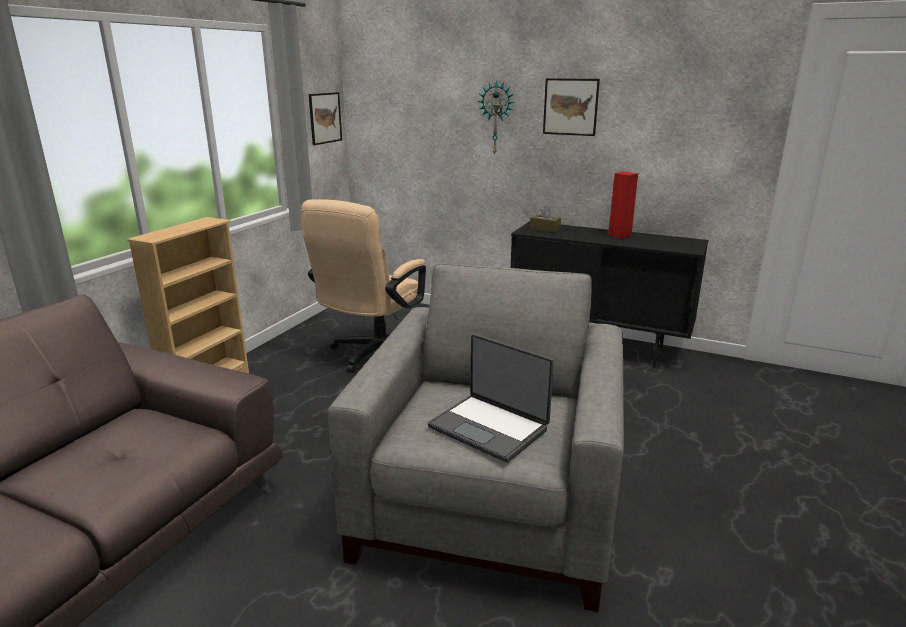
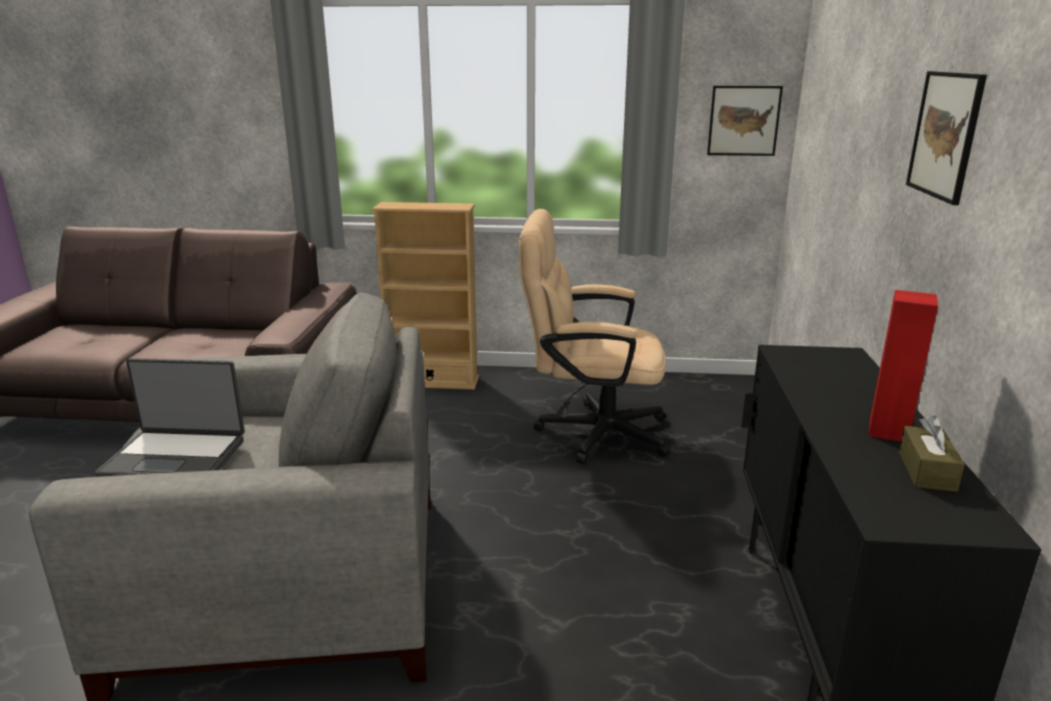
camera: 70 degrees right, 0 degrees up
(489, 427) = (176, 457): laptop -> laptop turned 105 degrees counterclockwise
(496, 118) = (879, 145): wall clock -> none
(545, 229) = (822, 364): brown tissue box -> brown tissue box (926, 471)

